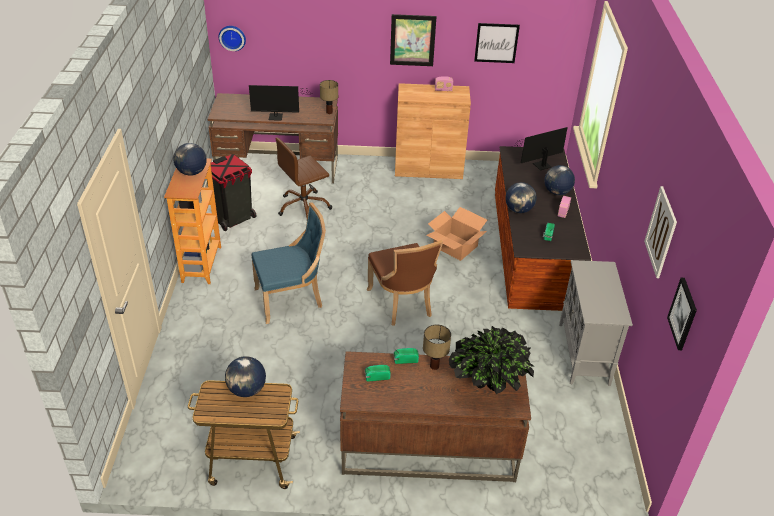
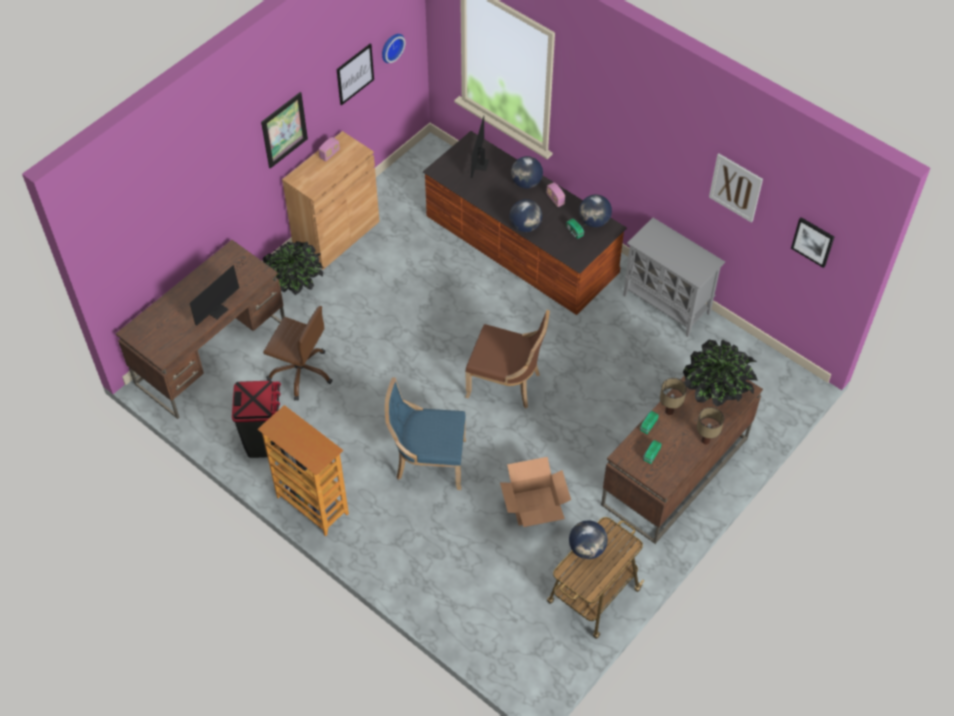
camera: 50 degrees left, 15 degrees up
(192, 172) = (295, 433): globe -> globe (594, 221)
(232, 37) = (115, 266): wall clock -> wall clock (391, 47)
(291, 299) = (428, 461): blue chair -> blue chair turned 105 degrees counterclockwise
(304, 207) = (301, 372): brown office chair -> brown office chair turned 75 degrees counterclockwise
(329, 112) = (253, 262): table lamp -> table lamp (705, 441)
(366, 172) = (294, 288): none -> potted plant
(455, 247) = (468, 296): cardboard box -> cardboard box (534, 506)

